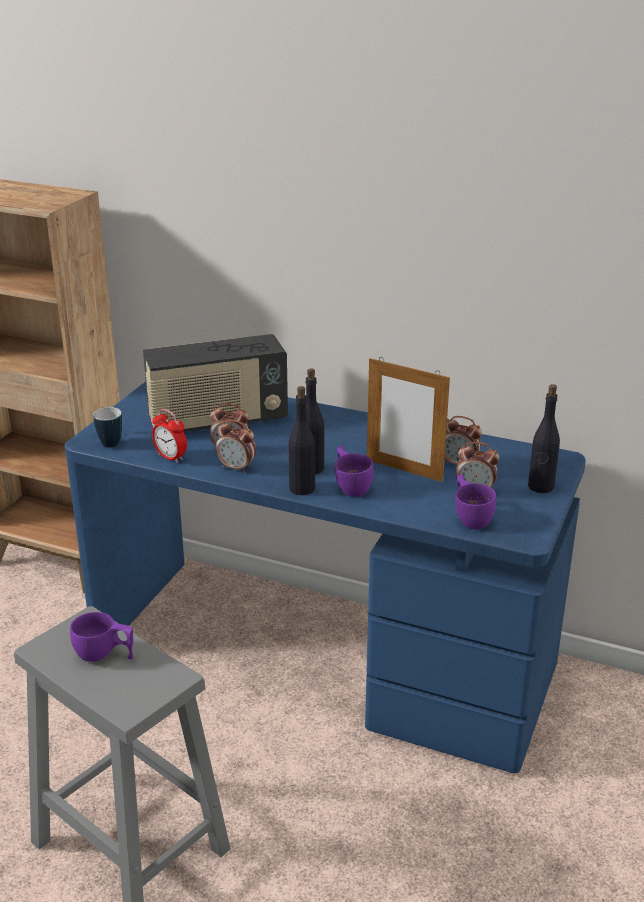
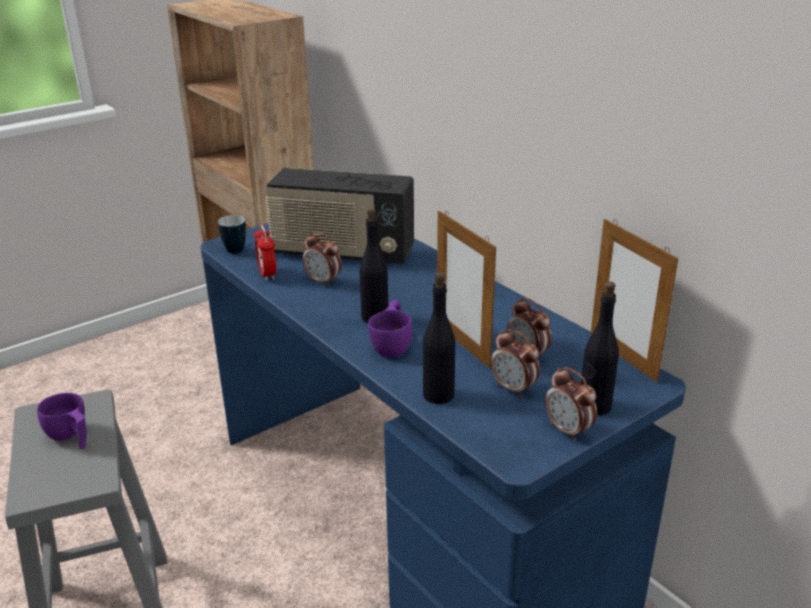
camera: 30 degrees right, 0 degrees up
(237, 468) = (310, 299): alarm clock -> alarm clock (568, 431)
(301, 488) = (344, 334): black bottle -> black bottle (438, 394)
(471, 516) = (479, 415): purple cup -> none
(525, 447) = (622, 357): none -> picture frame

